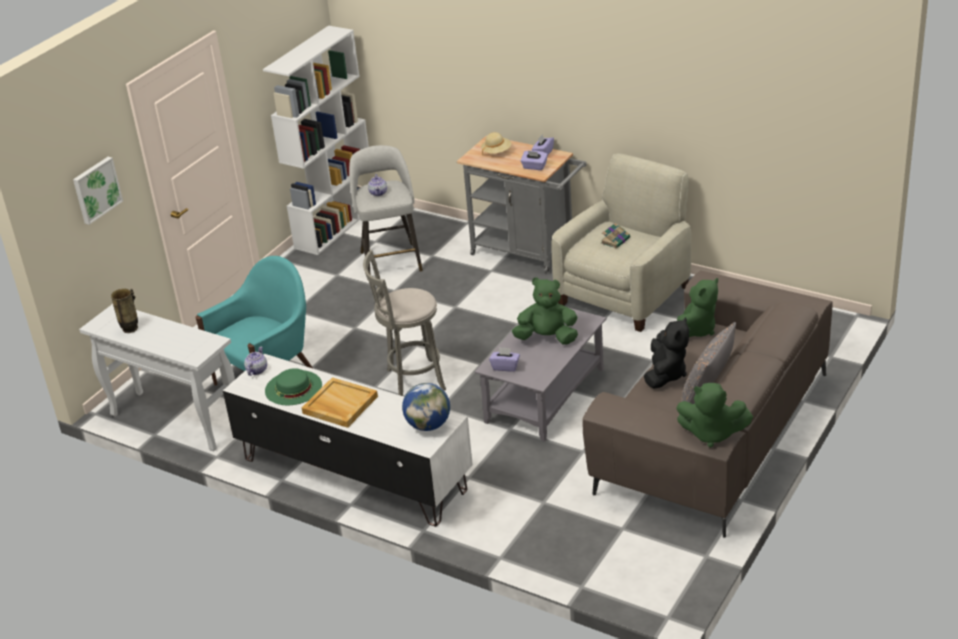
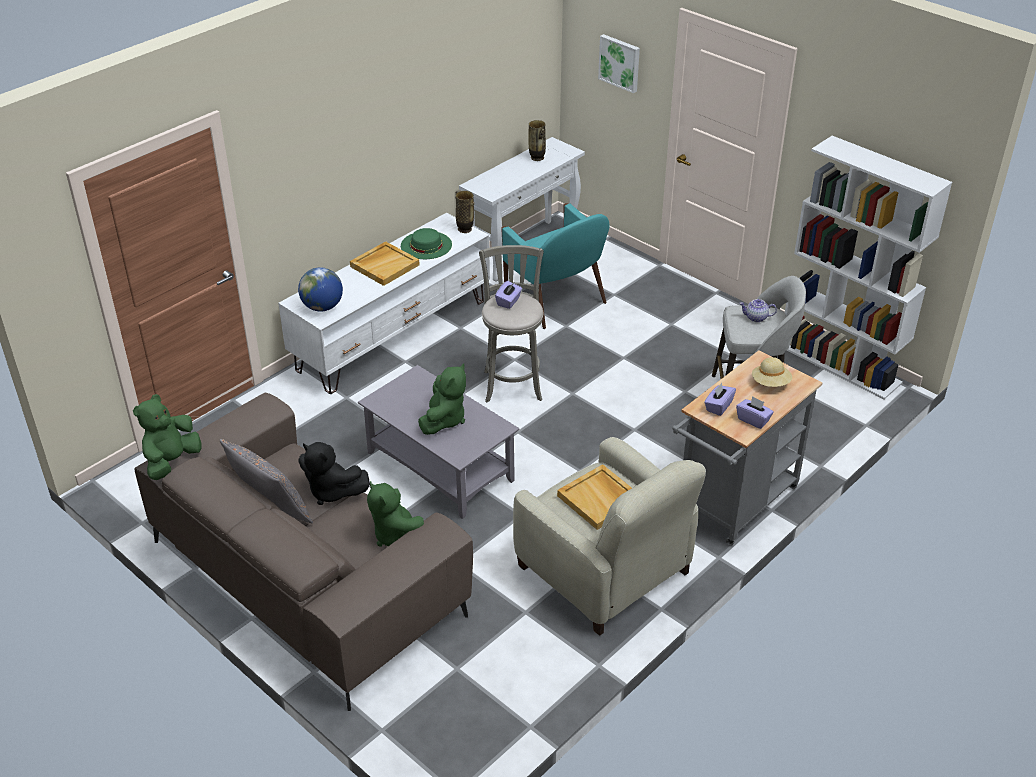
camera: 100 degrees right, 5 degrees up
(256, 370) = (465, 229): teapot -> vase
(505, 367) = (411, 384): purple tissue box -> purple tissue box (509, 302)
(615, 240) = (600, 499): book -> beige tray

